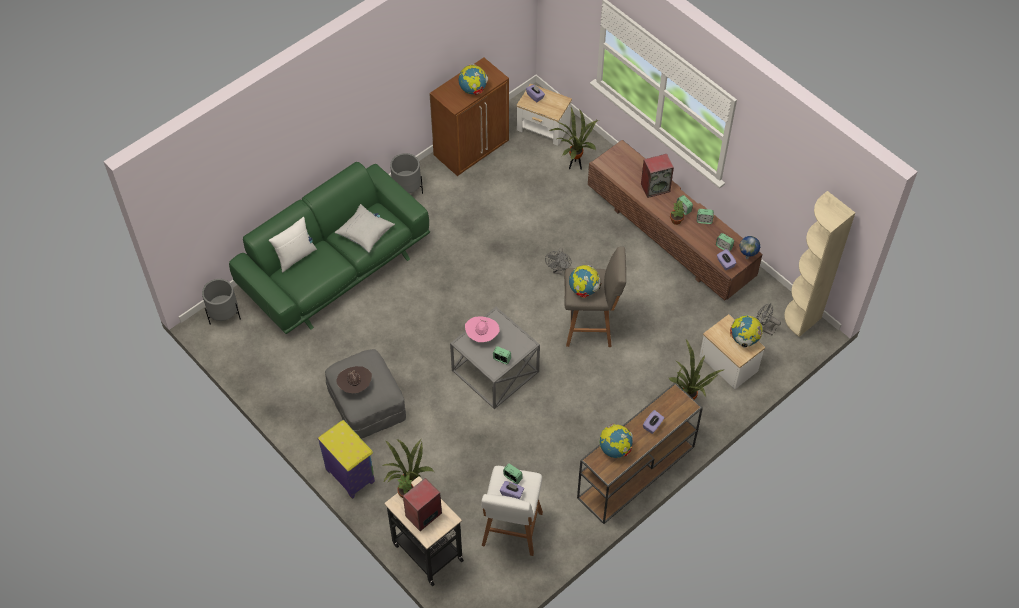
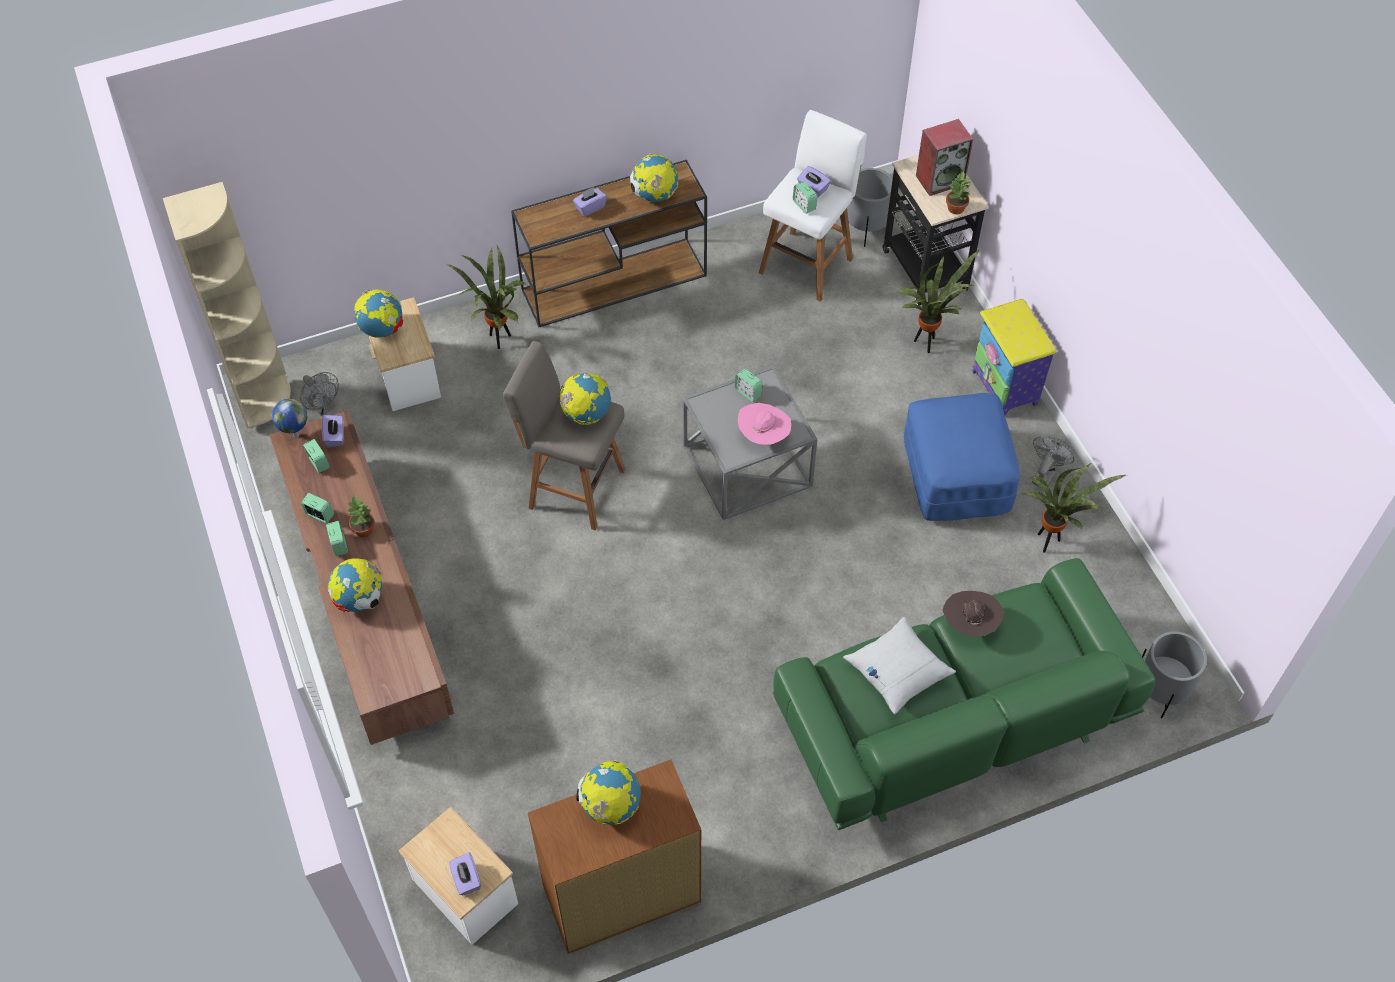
camera: 160 degrees left, 0 degrees up
(295, 257) = (1031, 672): white pillow -> none
(355, 386) = (980, 423): brown hat -> brown hat (970, 623)
(366, 404) = (957, 475): grey ottoman -> blue ottoman
(407, 189) = (777, 839): grey planter -> grey planter (867, 227)
(558, 270) = (578, 593): grey fan -> grey fan (1044, 474)
(574, 166) = (451, 784): potted plant -> potted plant (1048, 542)
(655, 187) = (360, 599): speaker -> globe

